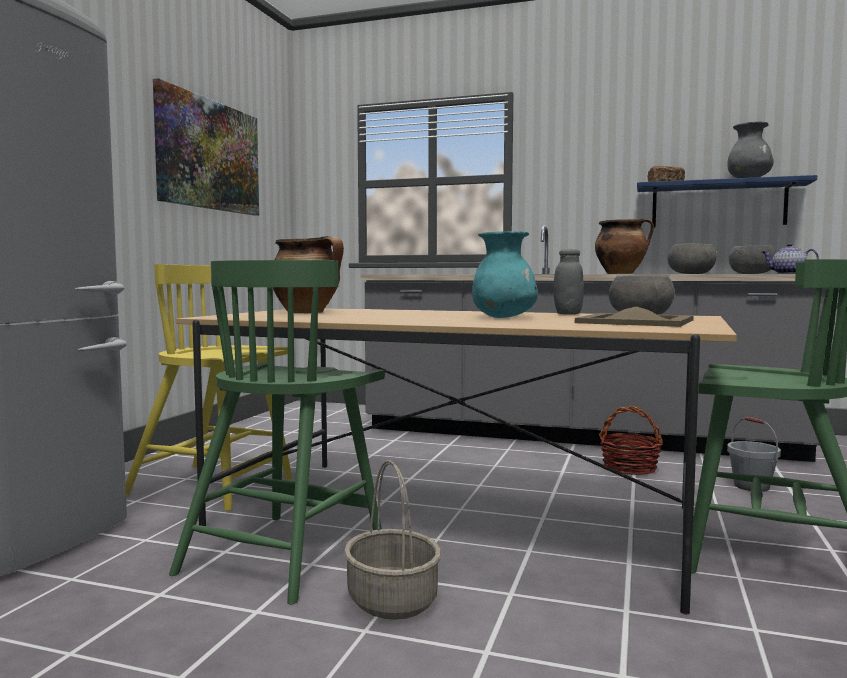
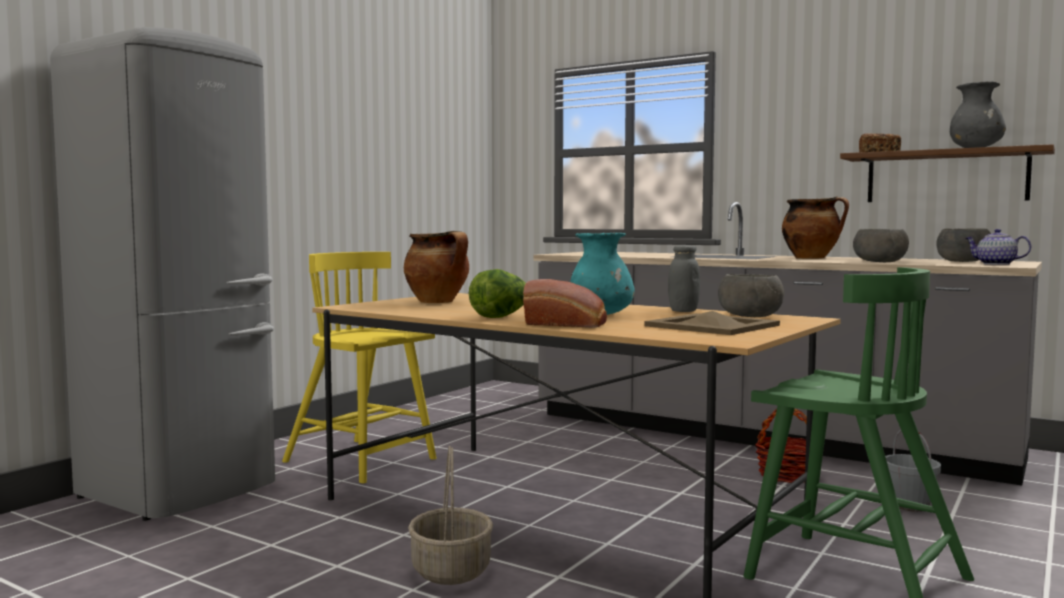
camera: 15 degrees right, 0 degrees up
(209, 155) = (393, 135): picture -> none
(286, 552) = (389, 522): green chair -> none
(409, 320) = (501, 317): none -> lettuce
(495, 323) = (567, 324): none -> bread
(718, 205) = (946, 177): blue shelf -> brown shelf

